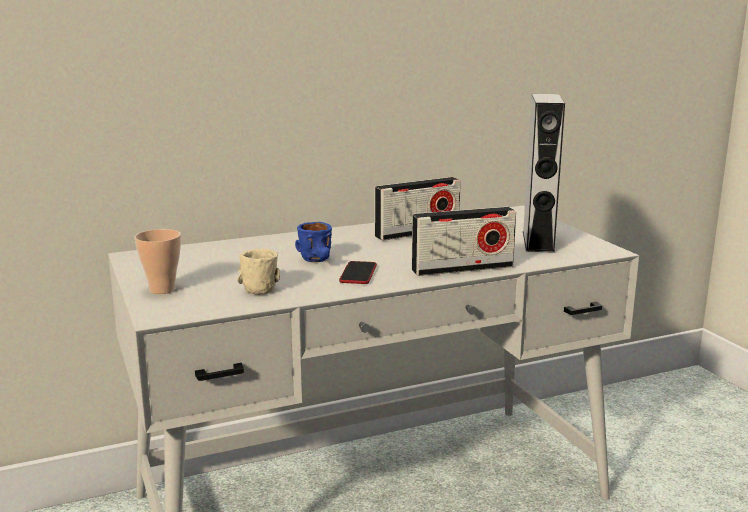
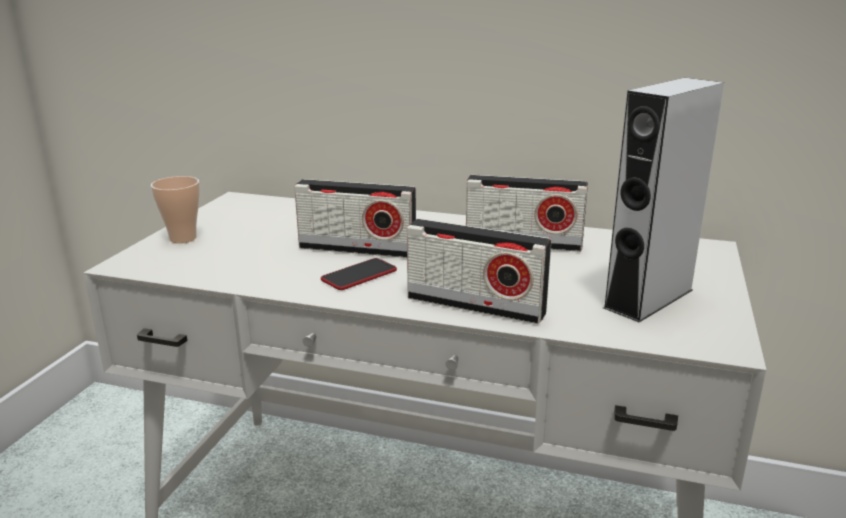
camera: 40 degrees right, 5 degrees up
(258, 286) = (251, 259): beige mug -> none
(320, 261) = (357, 249): blue mug -> radio

